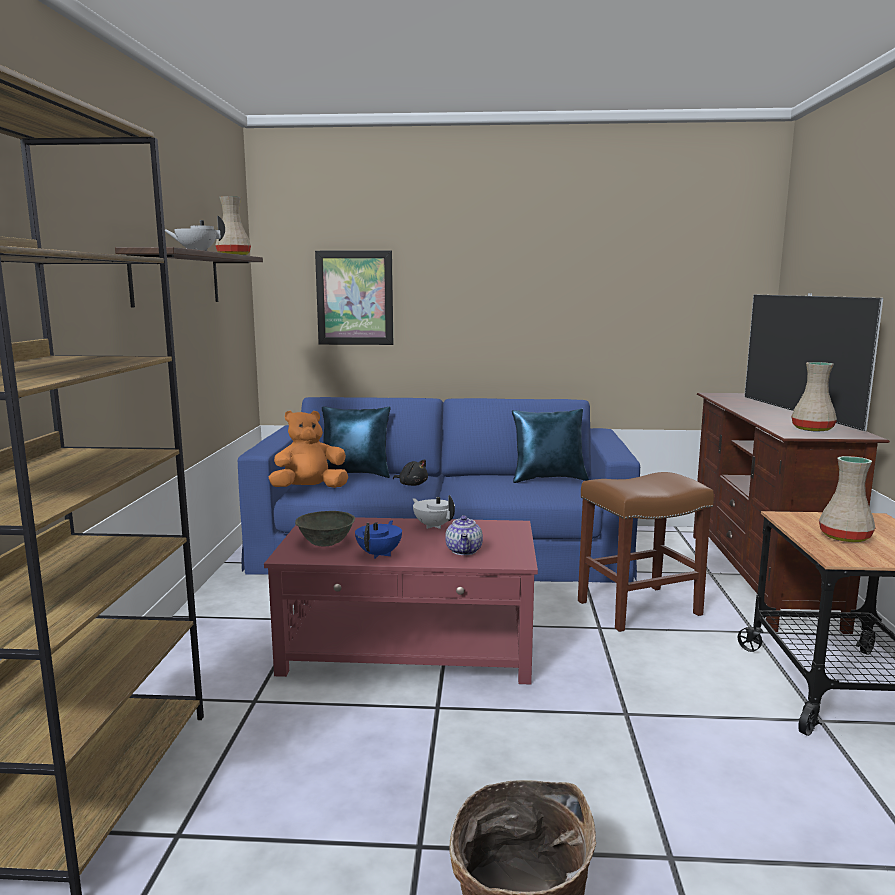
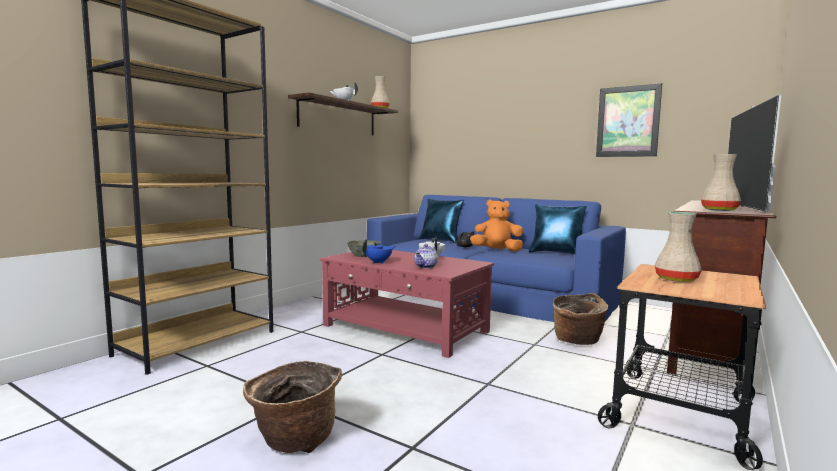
camera: 30 degrees right, 5 degrees down
(309, 489) = (405, 243): orange plush toy -> orange plush toy (496, 250)
(355, 298) = (461, 137): picture -> picture (628, 121)
(638, 608) = (577, 341): brown stool -> basket

